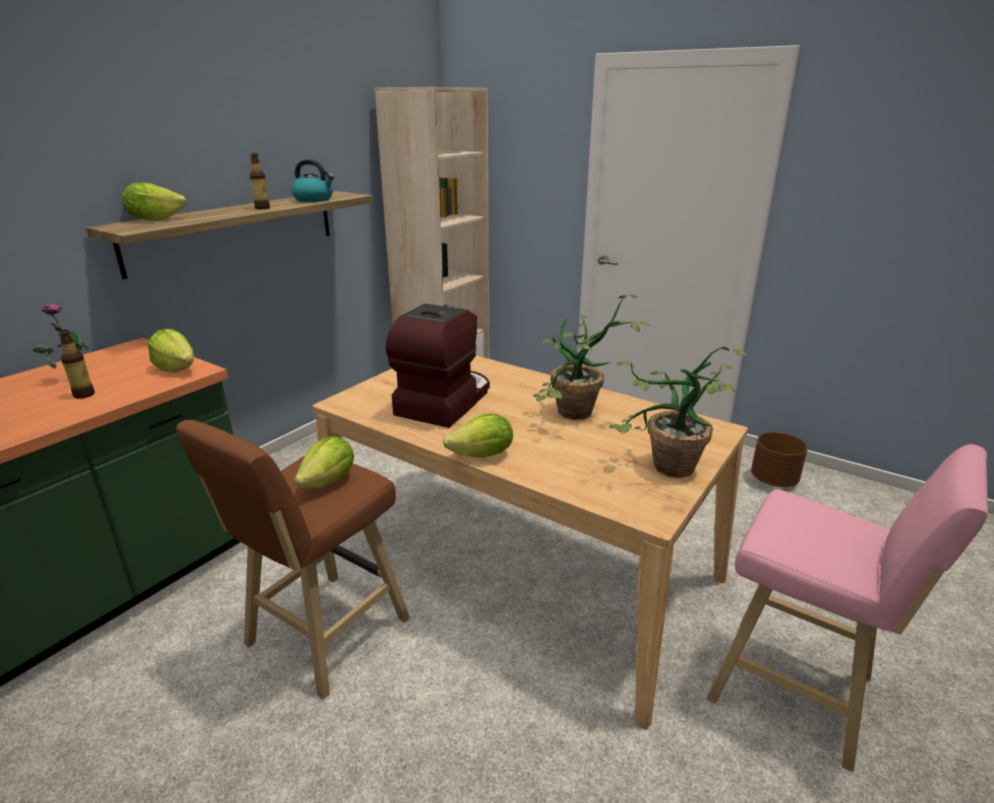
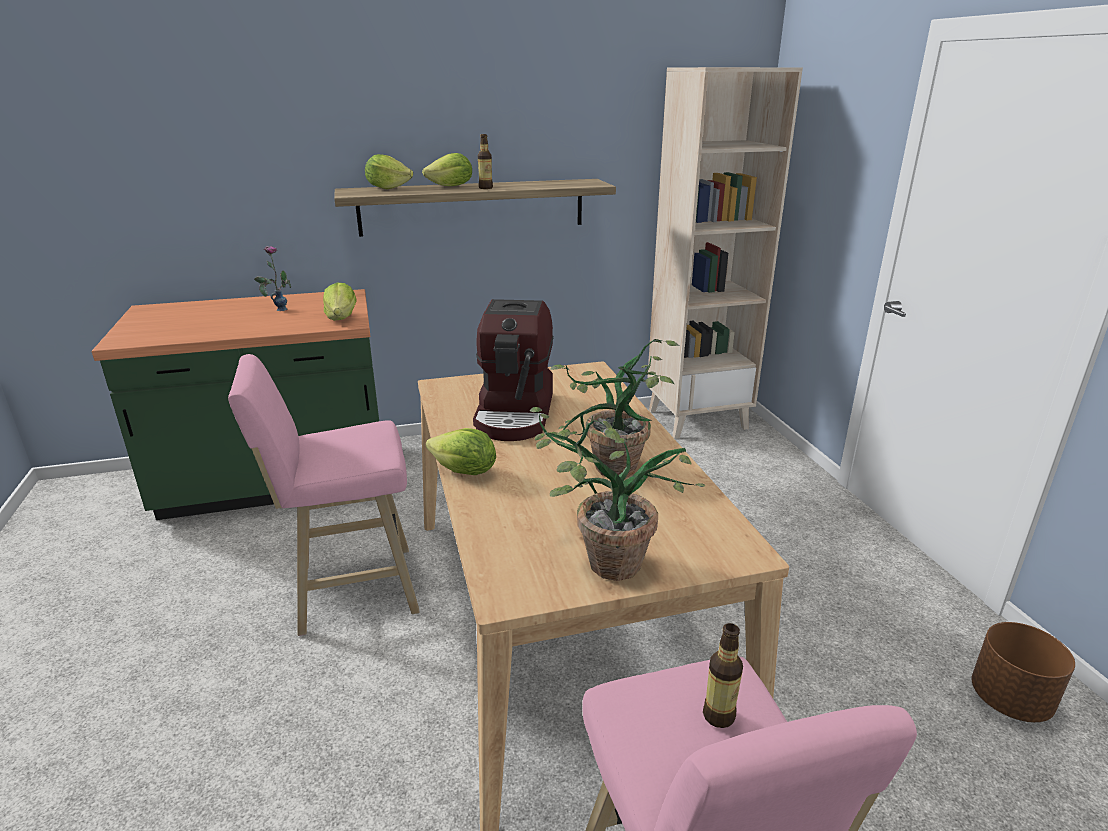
camera: 40 degrees right, 0 degrees up
(84, 394) = (266, 321): bottle -> bottle (718, 715)
(314, 199) = (550, 185): kettle -> none
(322, 636) = (349, 590): brown stool -> pink stool
(329, 481) = (354, 447): lettuce -> lettuce (451, 186)
(443, 401) = (516, 413): coffee machine -> coffee machine turned 120 degrees clockwise

